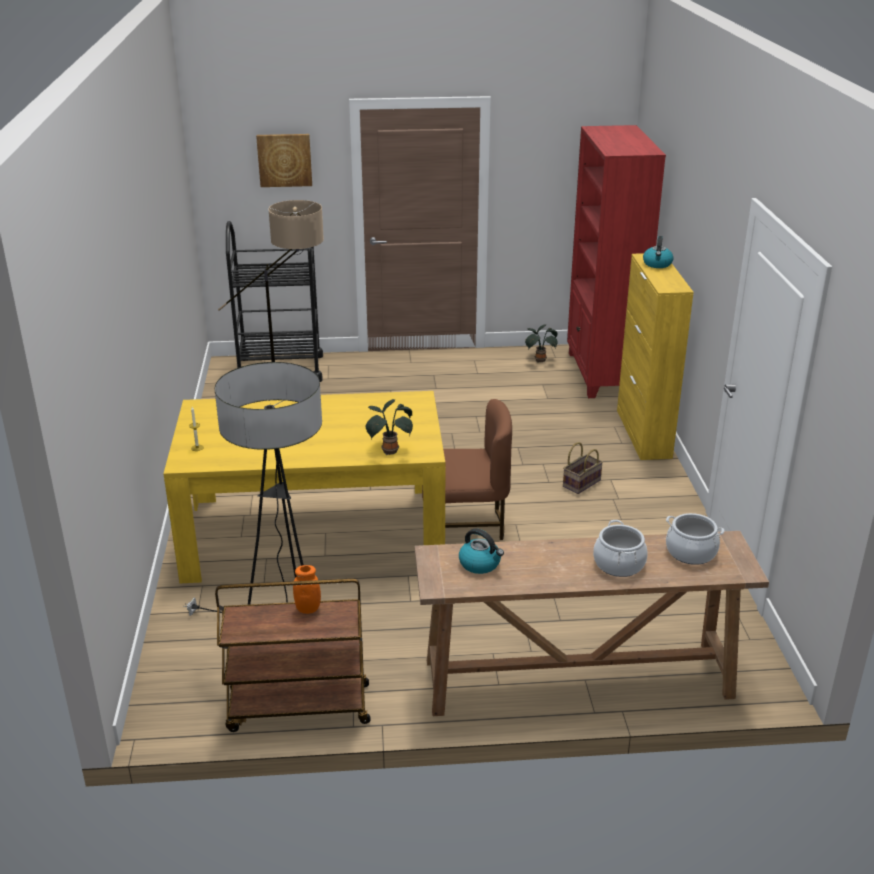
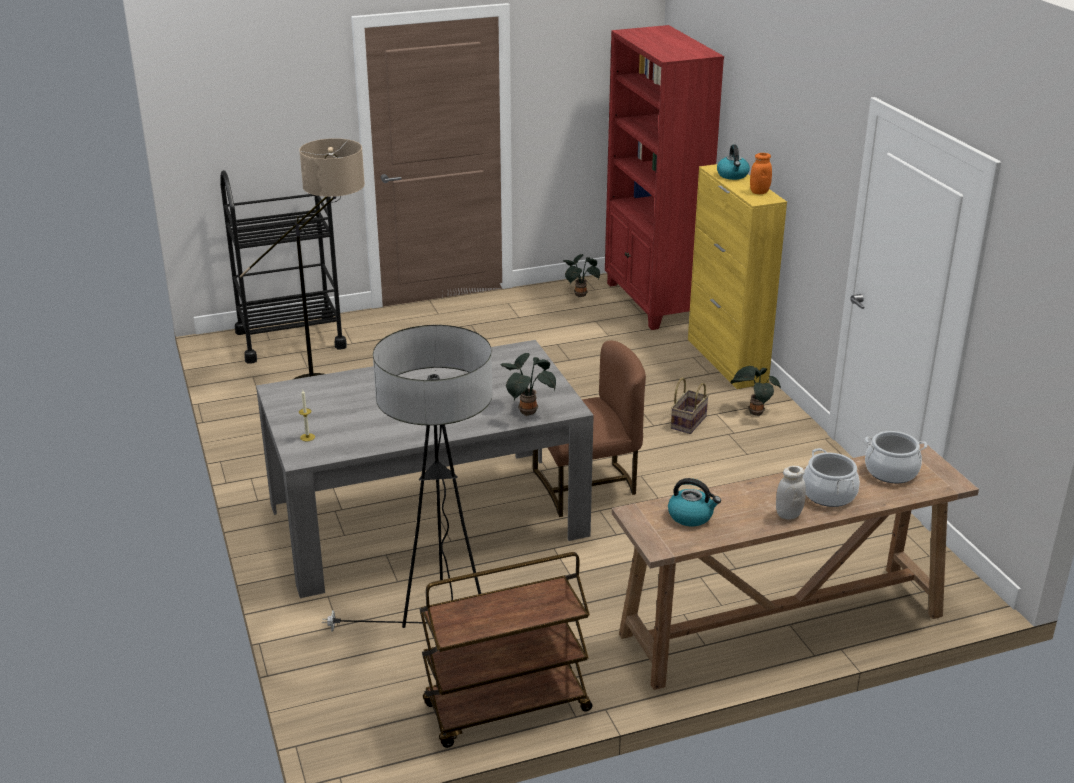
camera: 15 degrees left, 0 degrees up
(284, 160) = (279, 92): picture -> none
(308, 609) = (516, 594): orange jar -> orange jar (759, 192)
(315, 534) = (428, 519): yellow dining table -> grey dining table
(570, 576) = (788, 514): none -> white jar
(646, 483) = (754, 412): none -> potted plant

